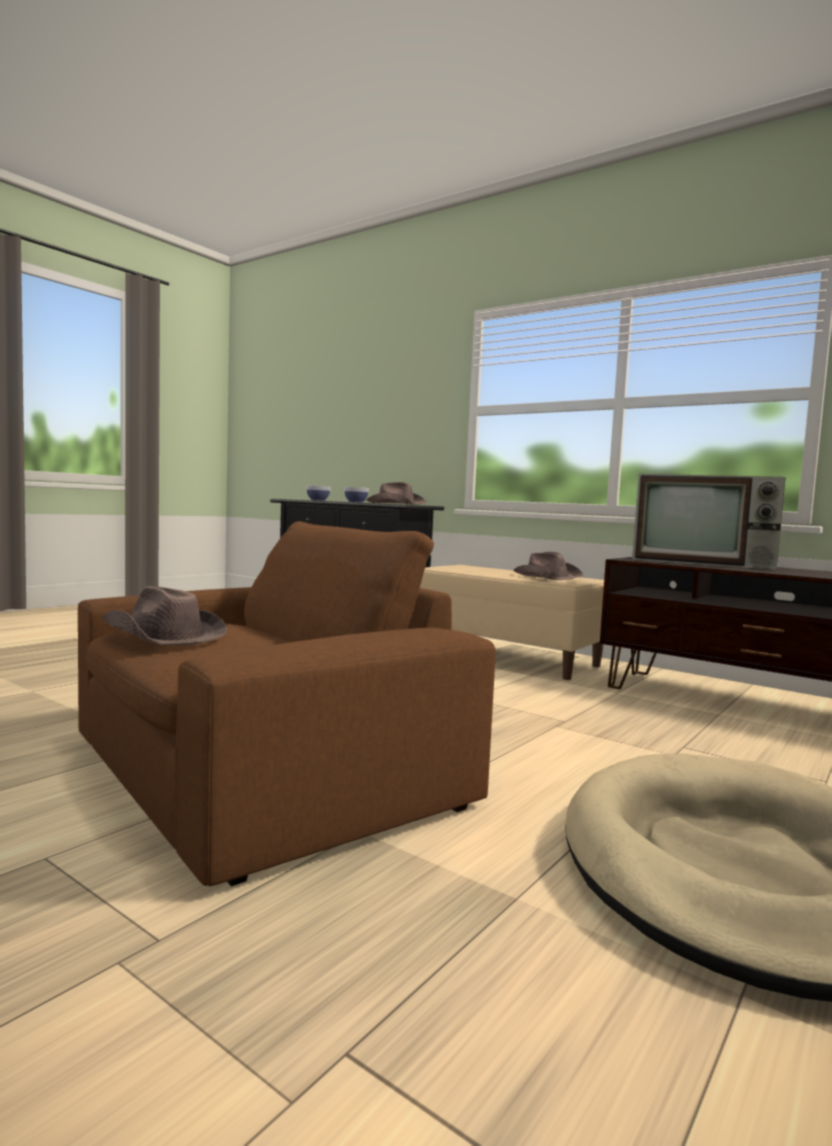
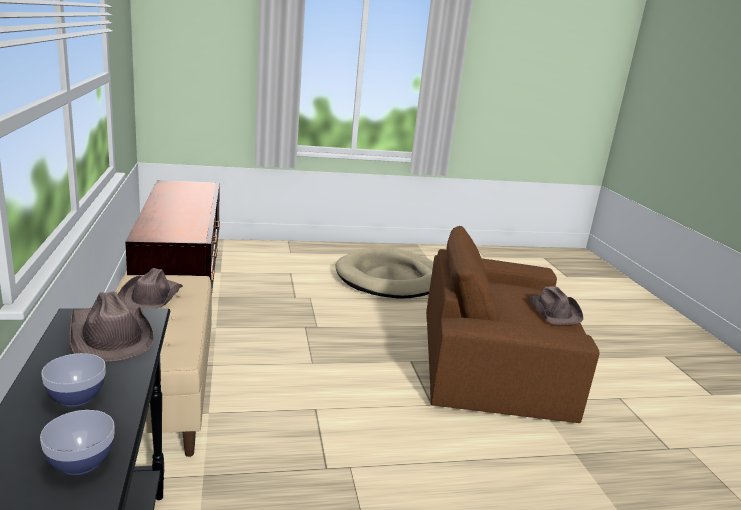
camera: 140 degrees left, 15 degrees up
(705, 563) = (169, 221): television -> none

